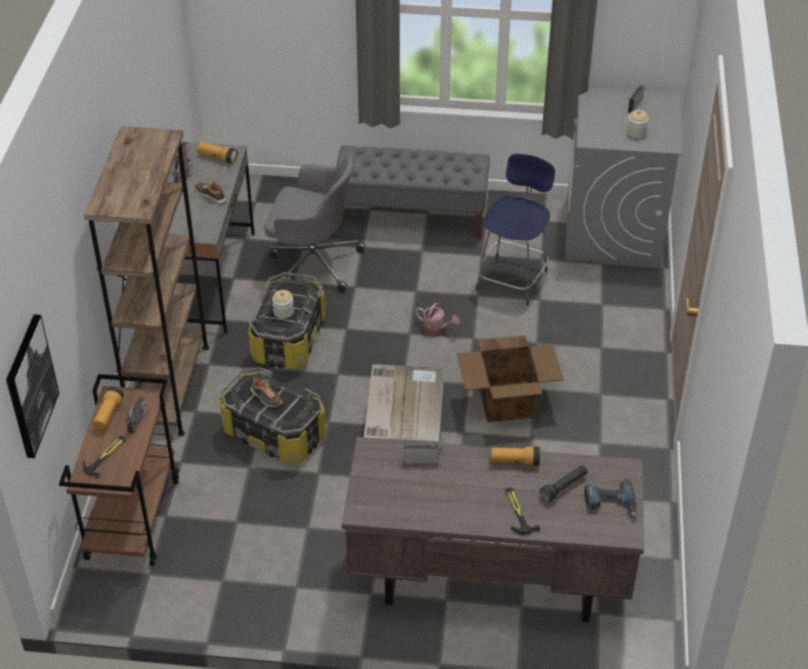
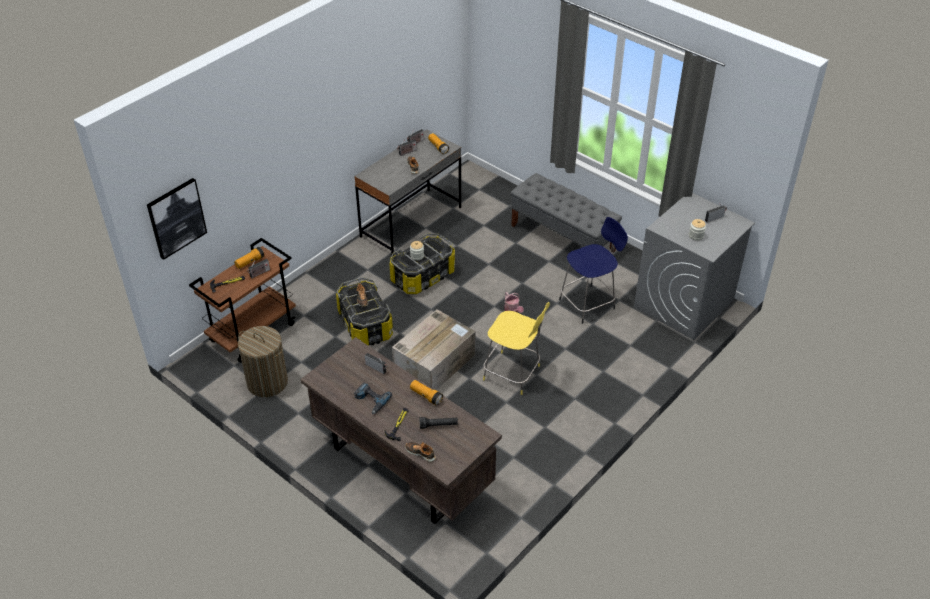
camera: 35 degrees right, 0 degrees up
(169, 387) = (335, 272): brown bookcase -> none
(217, 571) = (267, 382): none -> laundry basket
(312, 262) = (478, 238): grey office chair -> none
(508, 401) = (513, 374): cardboard box -> yellow stool
(577, 530) = (421, 453): none -> shoe
(610, 503) = (455, 449): power drill -> power drill (371, 400)

